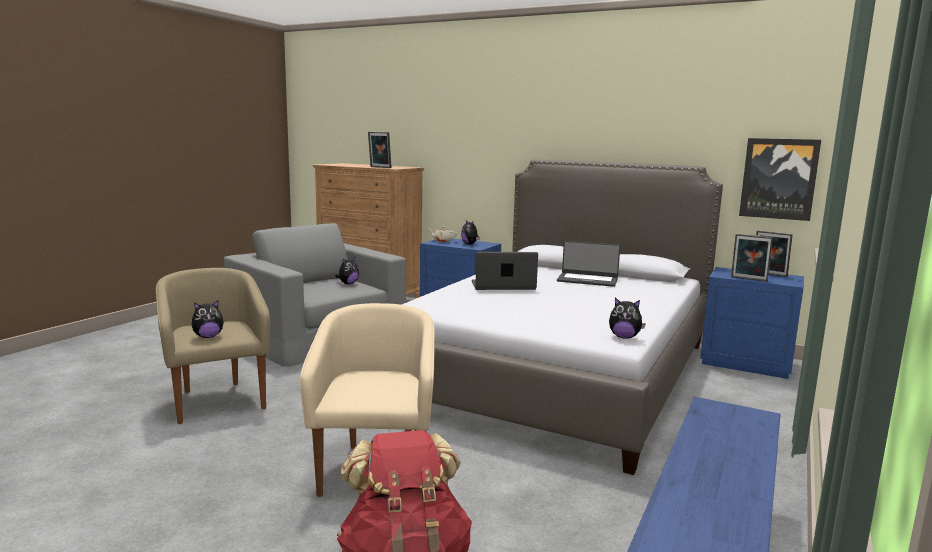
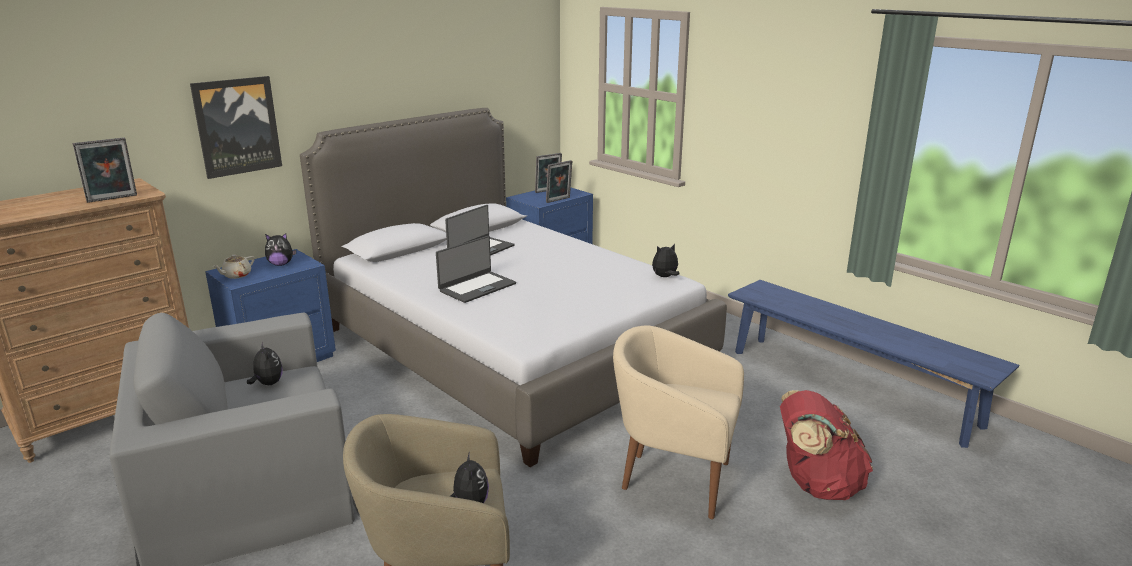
camera: 70 degrees left, 10 degrees up
(503, 286) = (477, 287): laptop -> laptop turned 150 degrees counterclockwise
(624, 337) = (665, 277): plush toy -> plush toy turned 150 degrees counterclockwise
(778, 179) = (529, 106): picture -> picture (237, 126)

